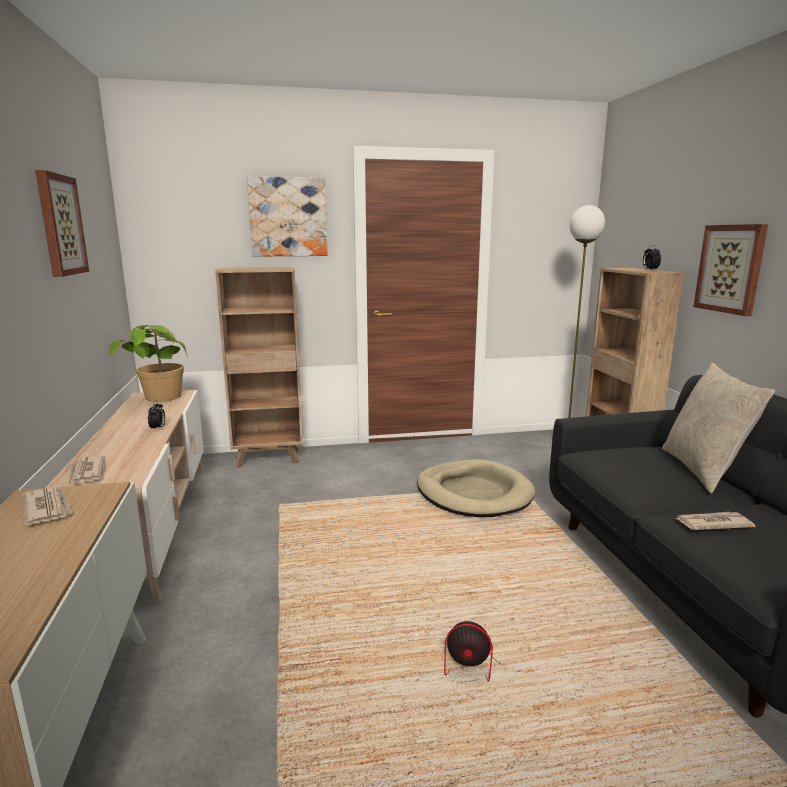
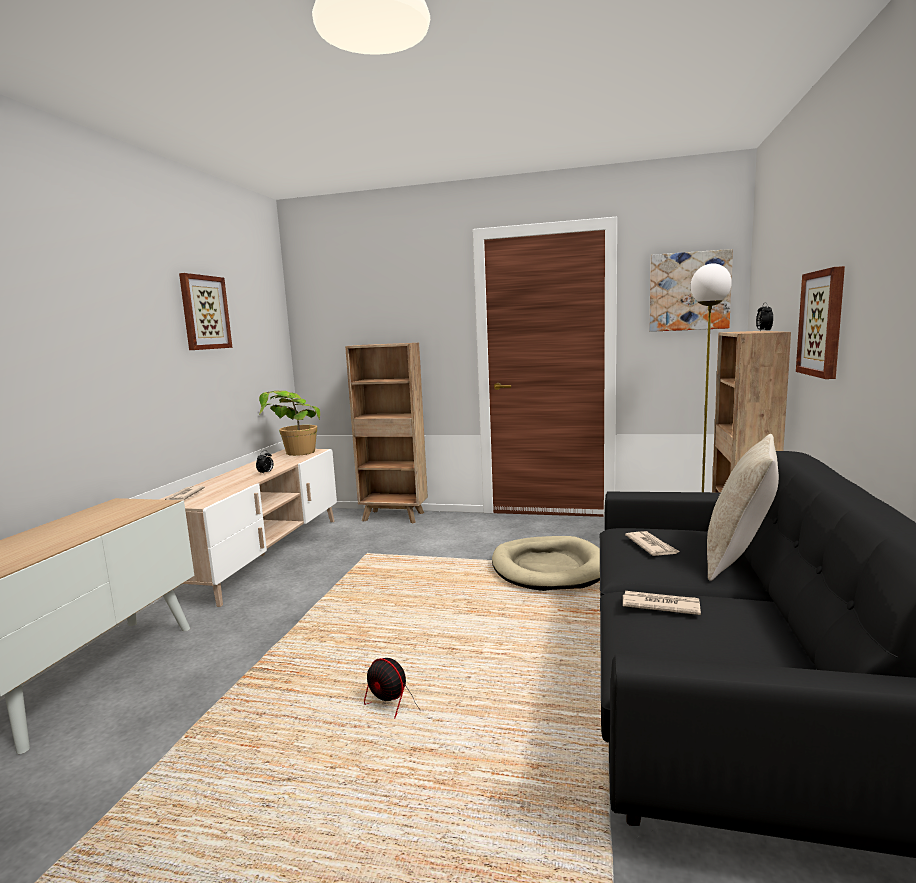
camera: 25 degrees right, 5 degrees down
(47, 508) = (115, 509): newspaper -> newspaper (651, 546)
(288, 217) = (416, 298): picture -> picture (689, 291)

